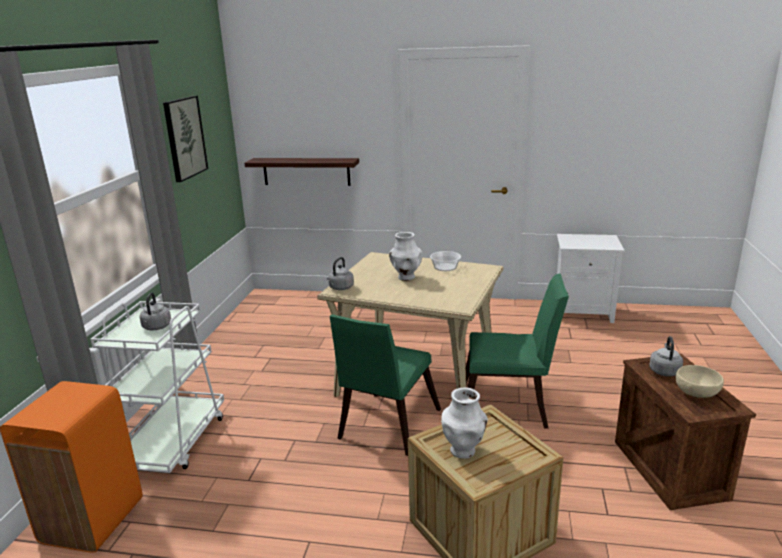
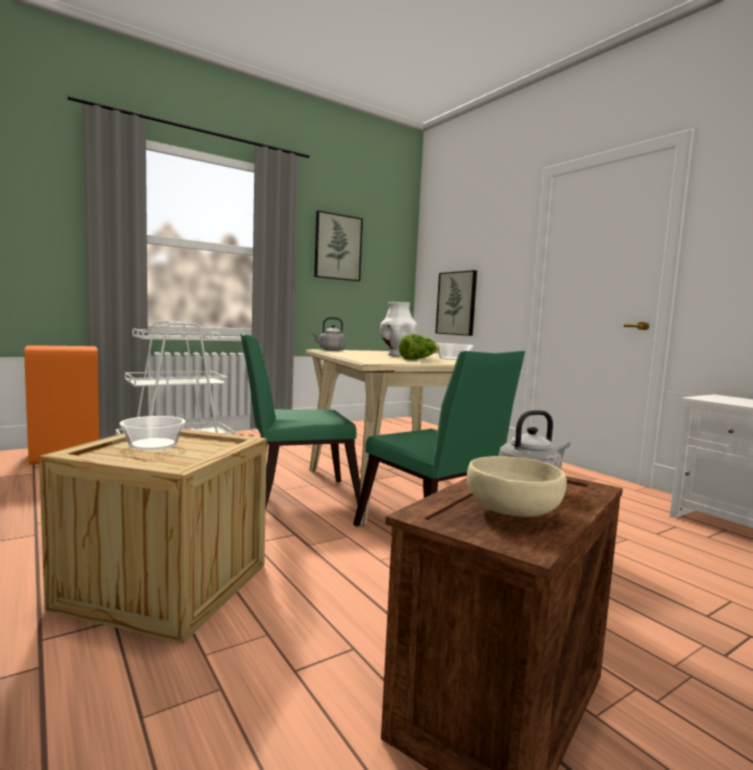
camera: 45 degrees right, 15 degrees down
(156, 327) = (177, 337): grey kettle -> none
(306, 171) = (456, 303): shelf -> picture
(446, 283) = (417, 359): none -> lettuce
(463, 450) = (152, 444): white vase -> bowl

